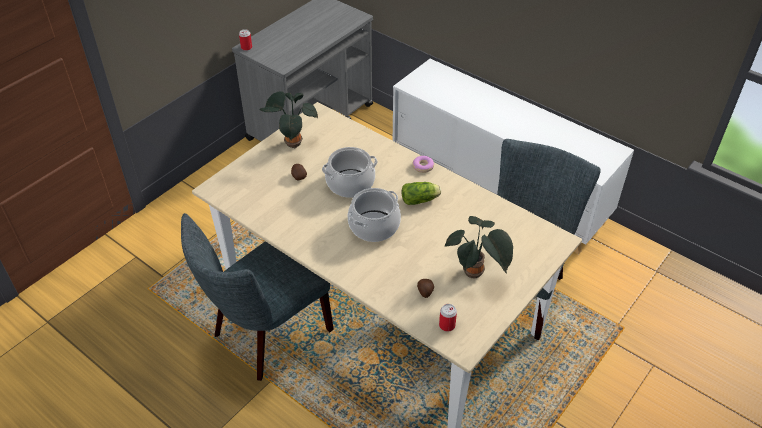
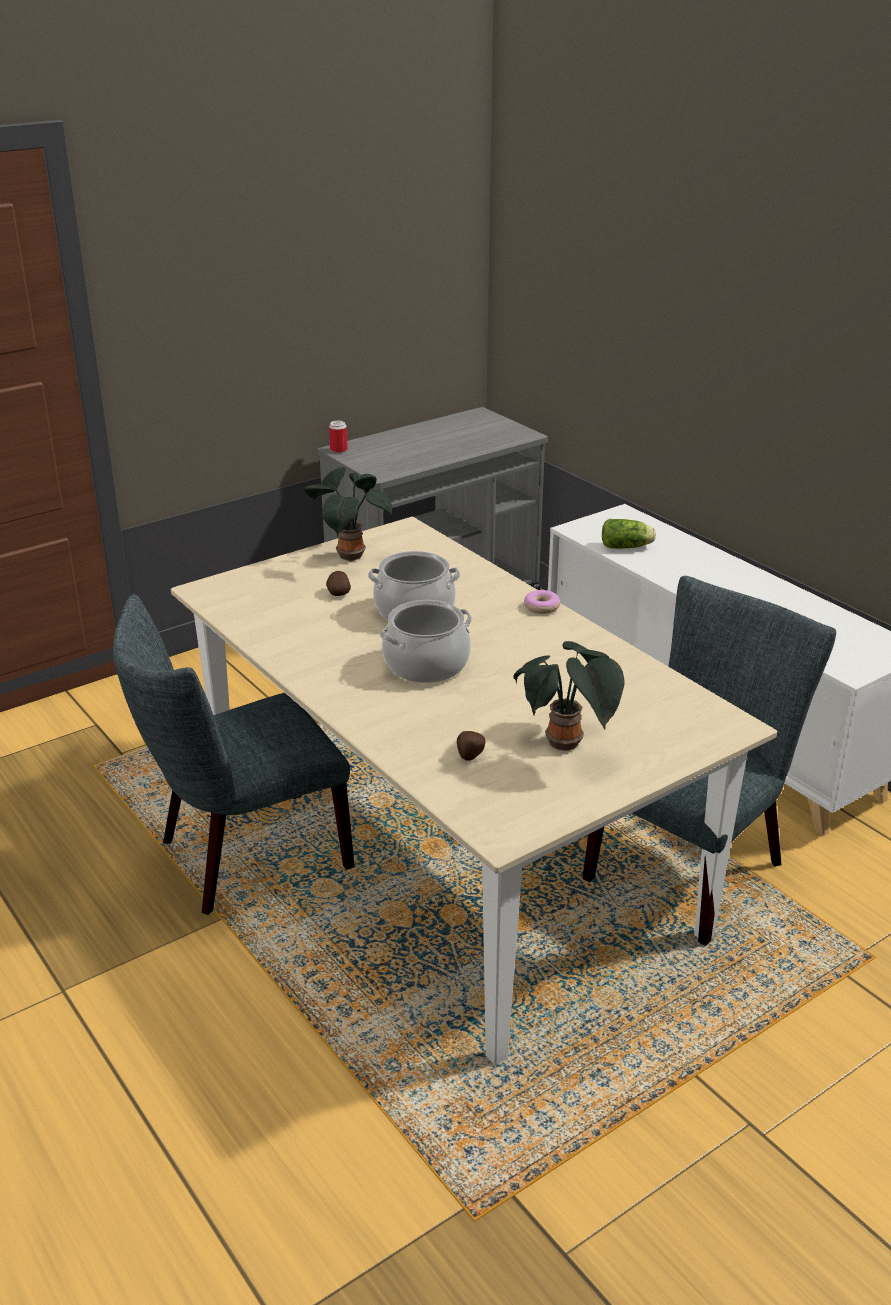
camera: 15 degrees right, 15 degrees down
(421, 200) = (519, 644): lettuce -> lettuce (627, 547)
(447, 325) = (486, 802): can -> none

